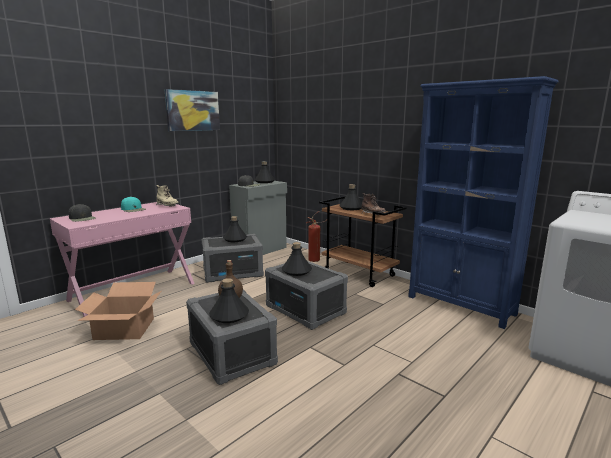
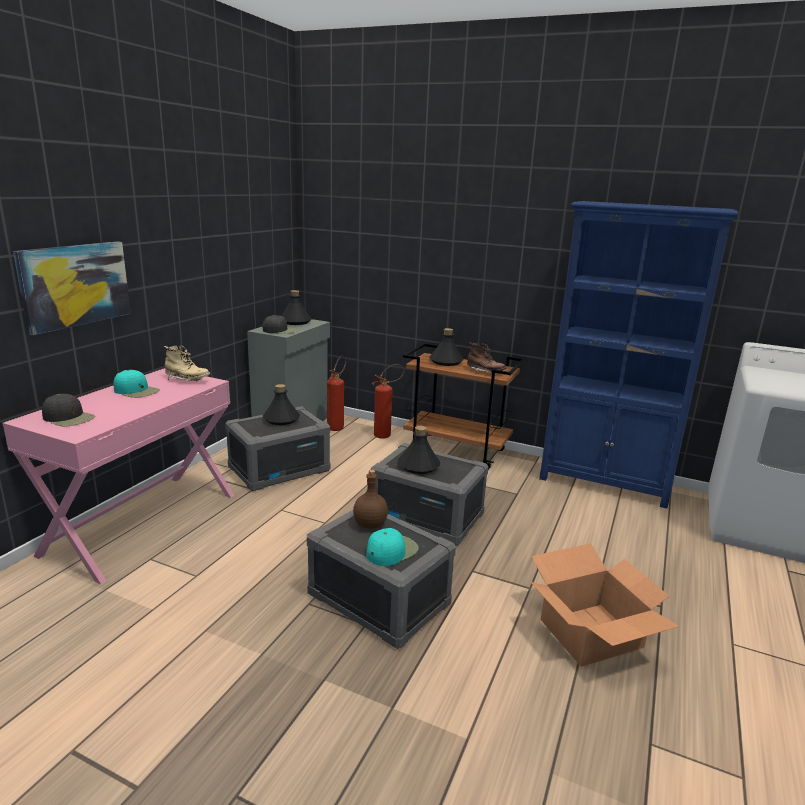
camera: 20 degrees left, 5 degrees up
(124, 329) = (184, 590): cardboard box -> cardboard box (592, 634)
(193, 110) = (198, 216): picture -> picture (75, 285)
(229, 315) = (392, 550): black bottle -> turquoise cap
(288, 252) = (337, 426): none -> fire extinguisher

